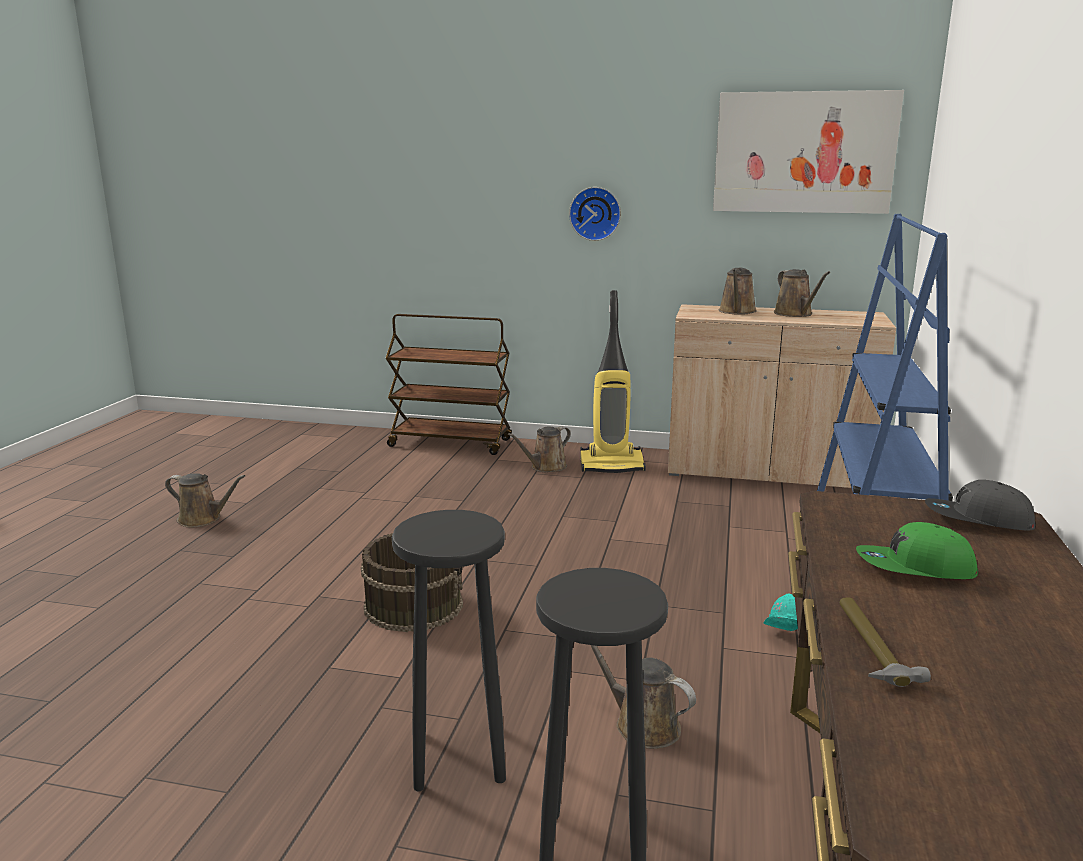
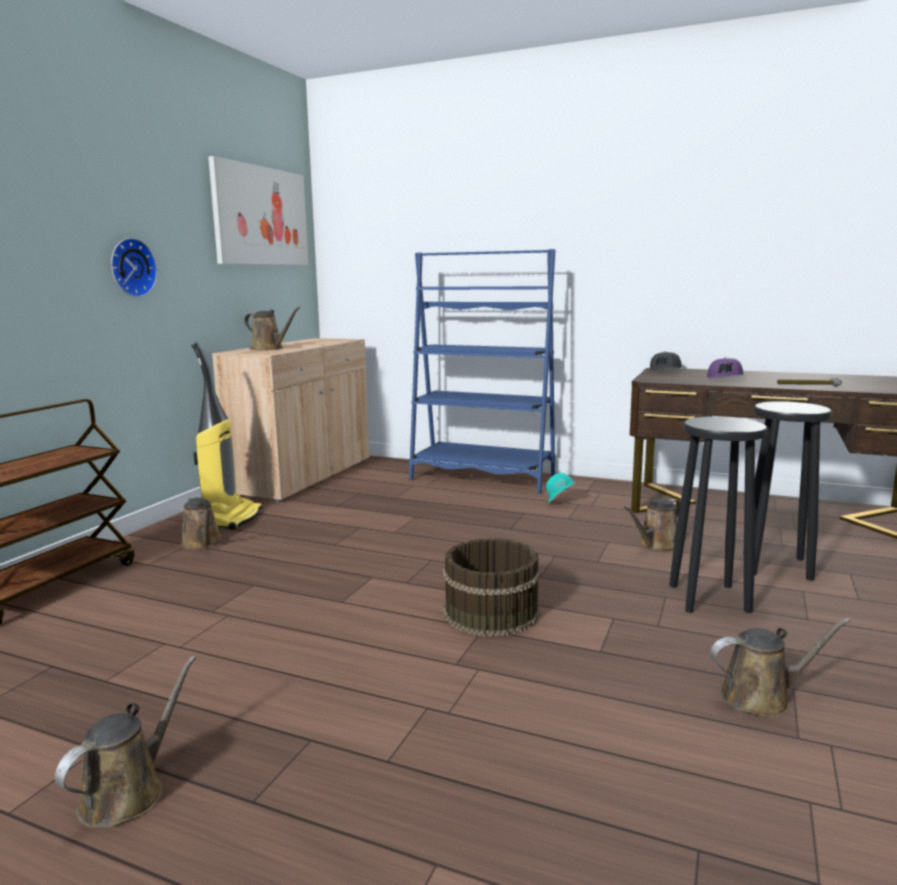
camera: 80 degrees left, 5 degrees down
(795, 314) = (297, 344): brown watering can -> brown watering can (761, 698)
(914, 568) = (725, 379): green cap -> purple cap

